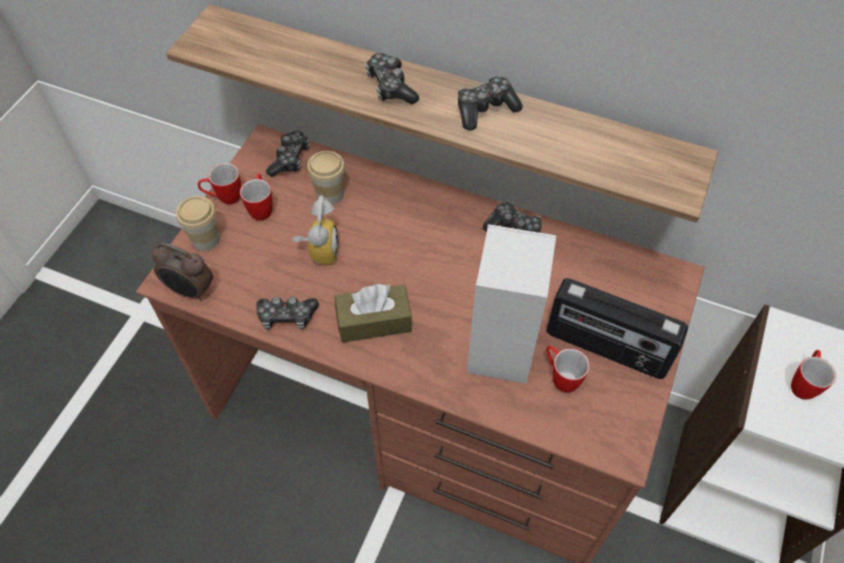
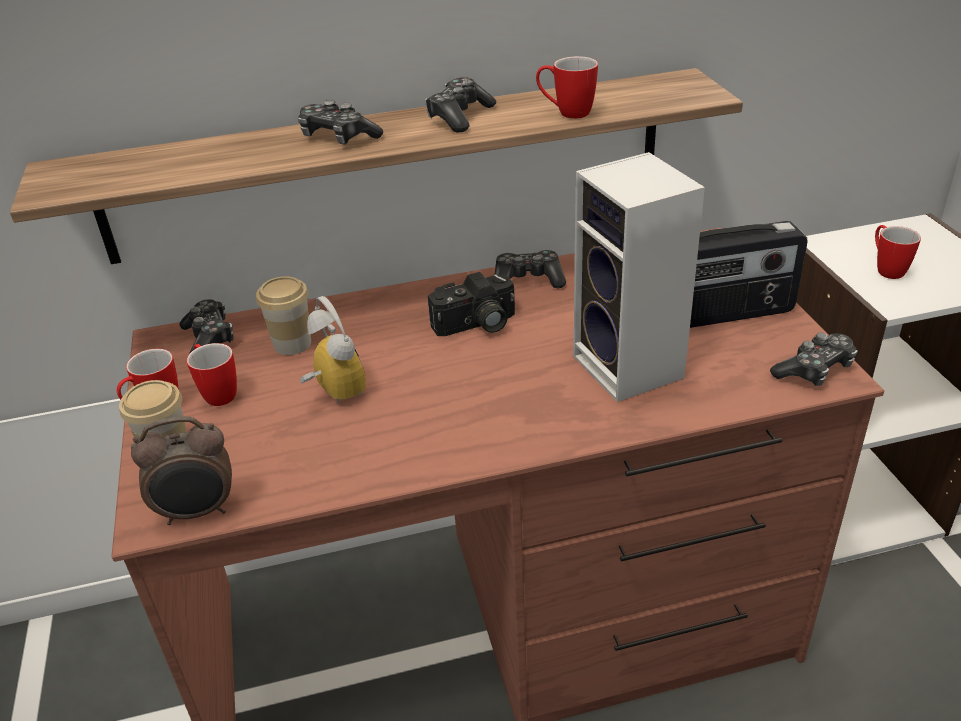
camera: 35 degrees left, 20 degrees down
(287, 317) = (359, 467): game controller -> game controller (814, 370)
(374, 321) = (468, 416): brown tissue box -> none
(445, 250) = (476, 325): none -> camera
(560, 377) = (708, 356): mug -> mug (566, 113)

